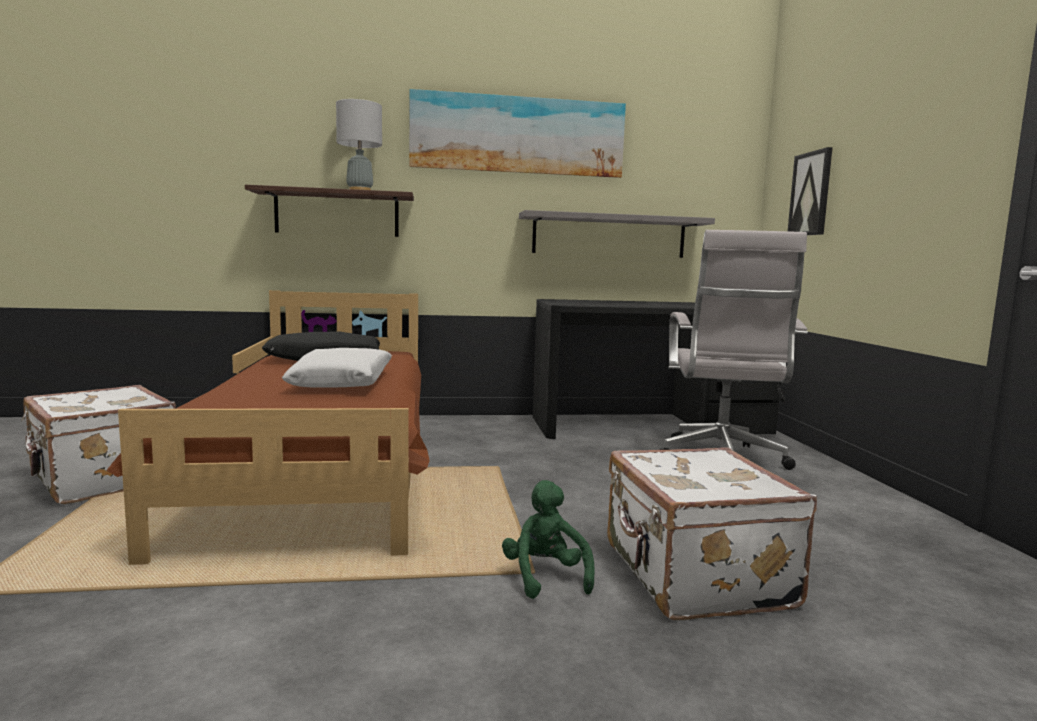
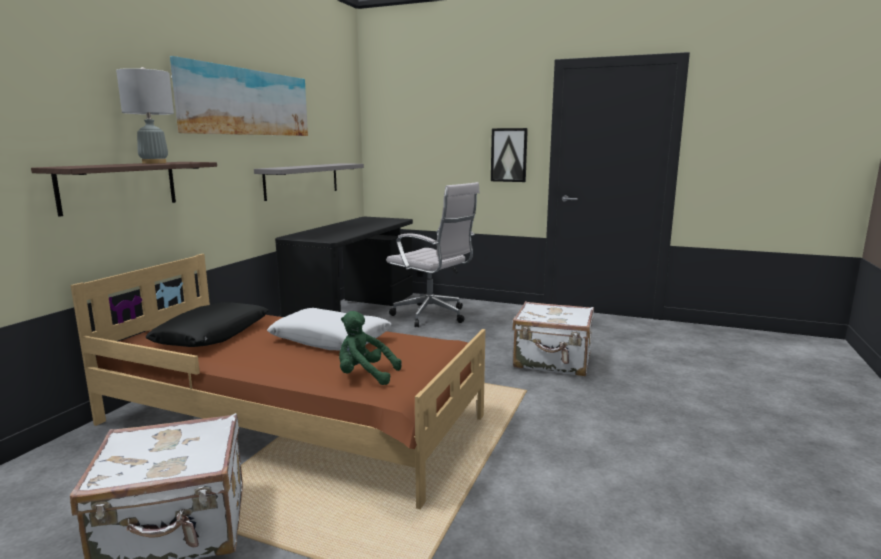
camera: 60 degrees left, 5 degrees up
(545, 577) = (531, 389): green plush toy -> green plush toy (365, 376)
(810, 194) = (413, 148): picture -> picture (509, 155)

